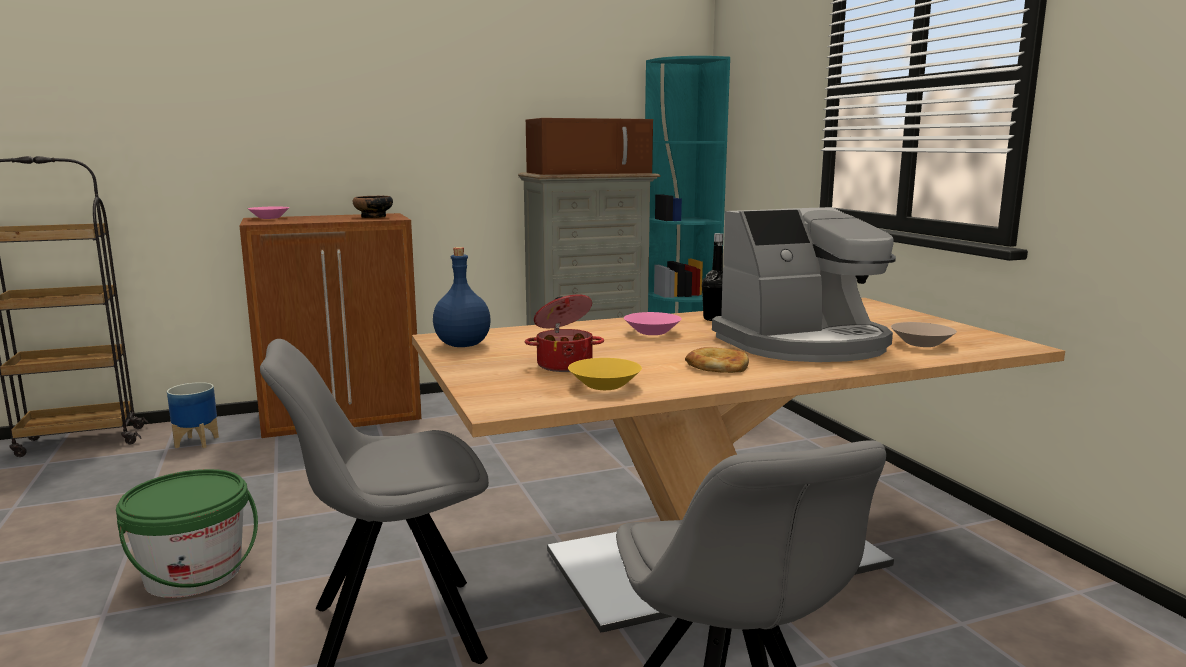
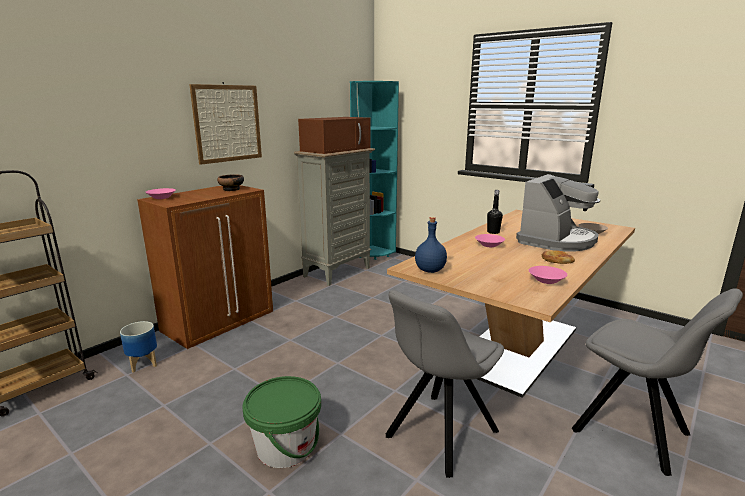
camera: 30 degrees left, 5 degrees up
(398, 119) = (227, 122): none -> picture
(564, 365) = (502, 272): cooking pot -> none
(605, 386) = (546, 281): yellow bowl -> pink bowl

